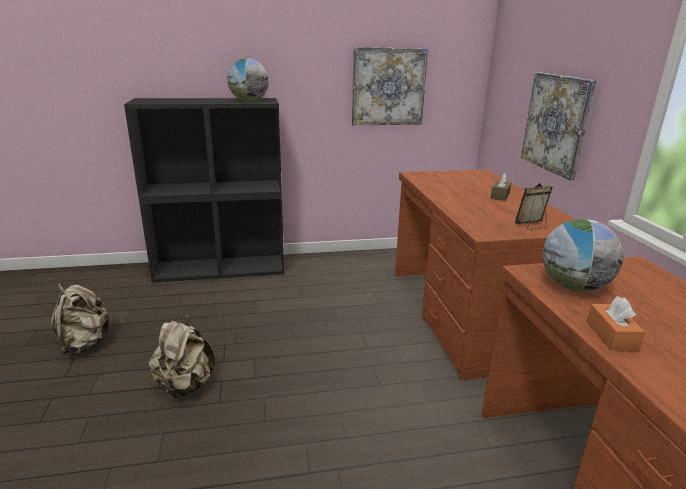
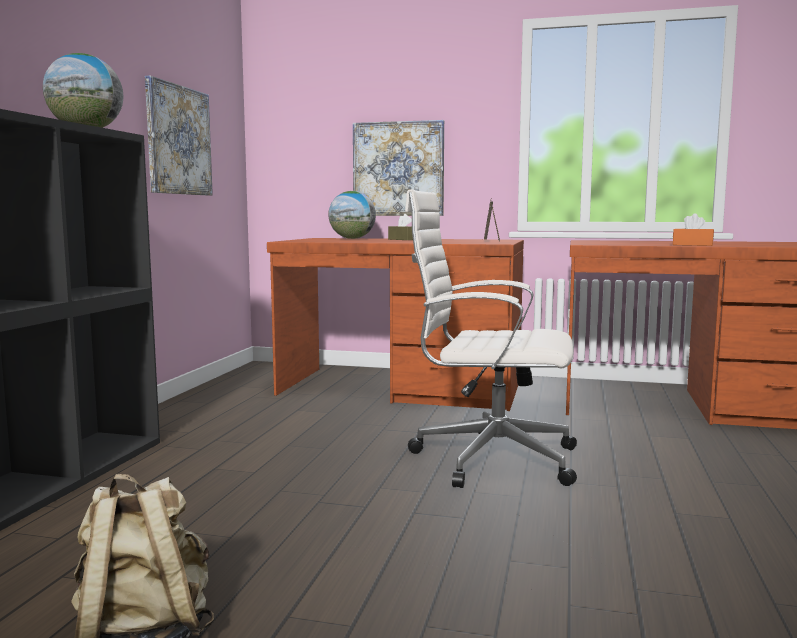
camera: 65 degrees left, 15 degrees down
(185, 386) = (404, 538): beige backpack -> none
(332, 392) = (490, 458): none -> white office chair
(573, 287) = (617, 243): globe -> globe (352, 238)

